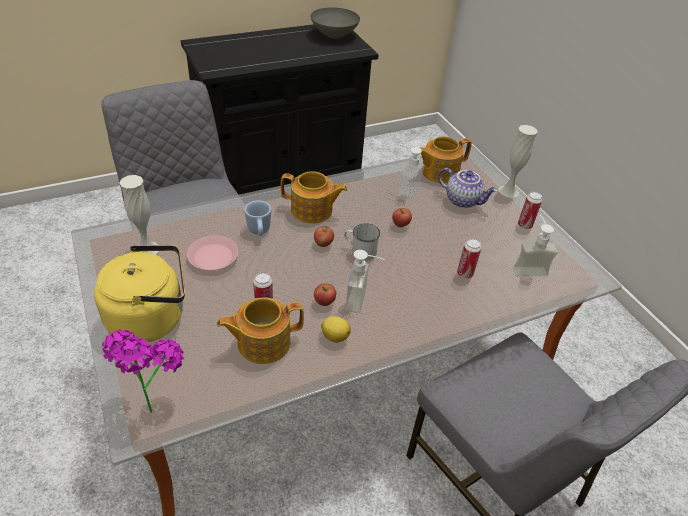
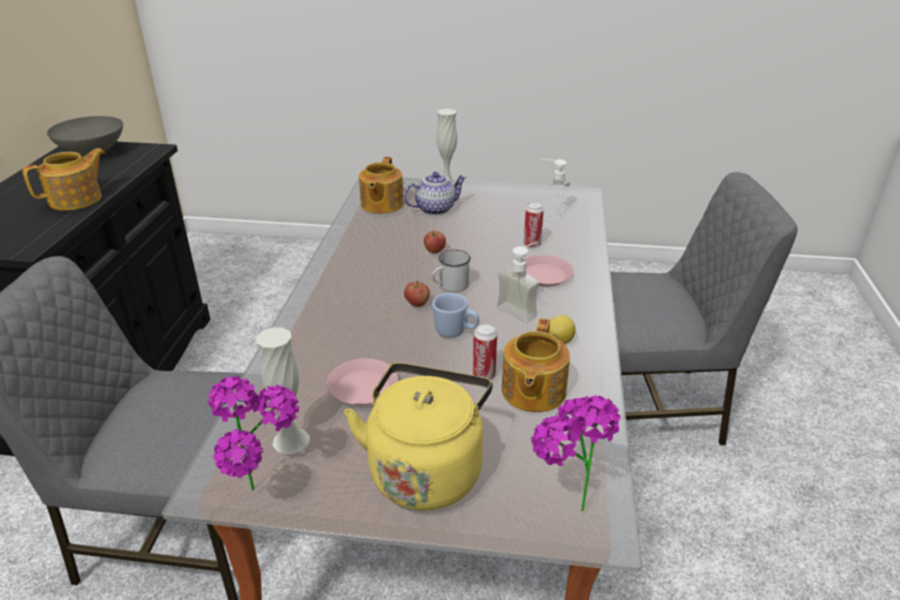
camera: 55 degrees left, 10 degrees down
(99, 260) = (267, 495): none -> potted plant
(259, 232) = (353, 340): blue mug -> blue mug (455, 332)
(312, 211) = (357, 293): teapot -> teapot (77, 199)
(324, 302) = (505, 332): apple -> none
(403, 190) = (386, 231): soap dispenser -> none
(423, 297) = (544, 275): none -> pink plate
(524, 225) = (497, 195): can -> none

